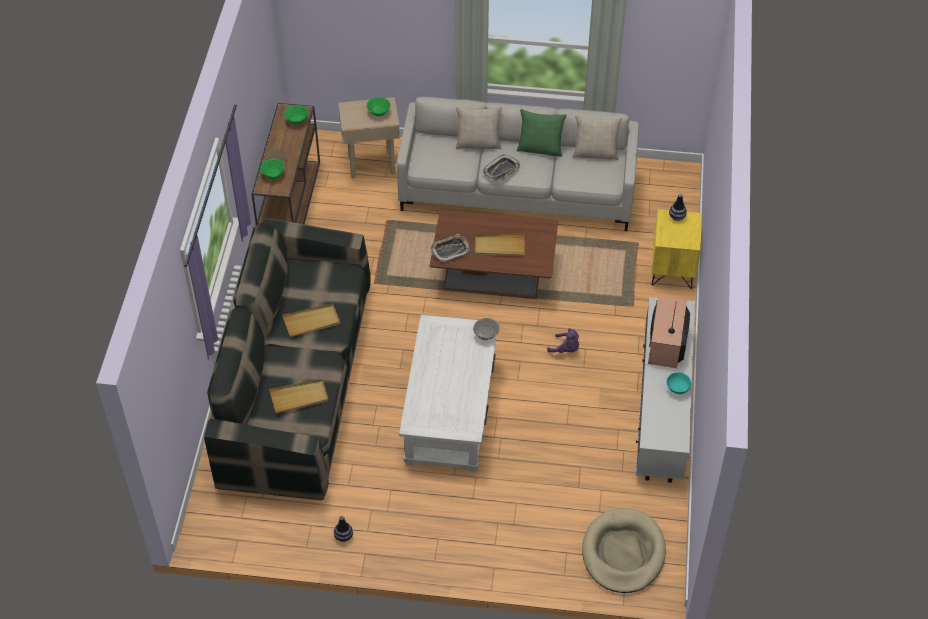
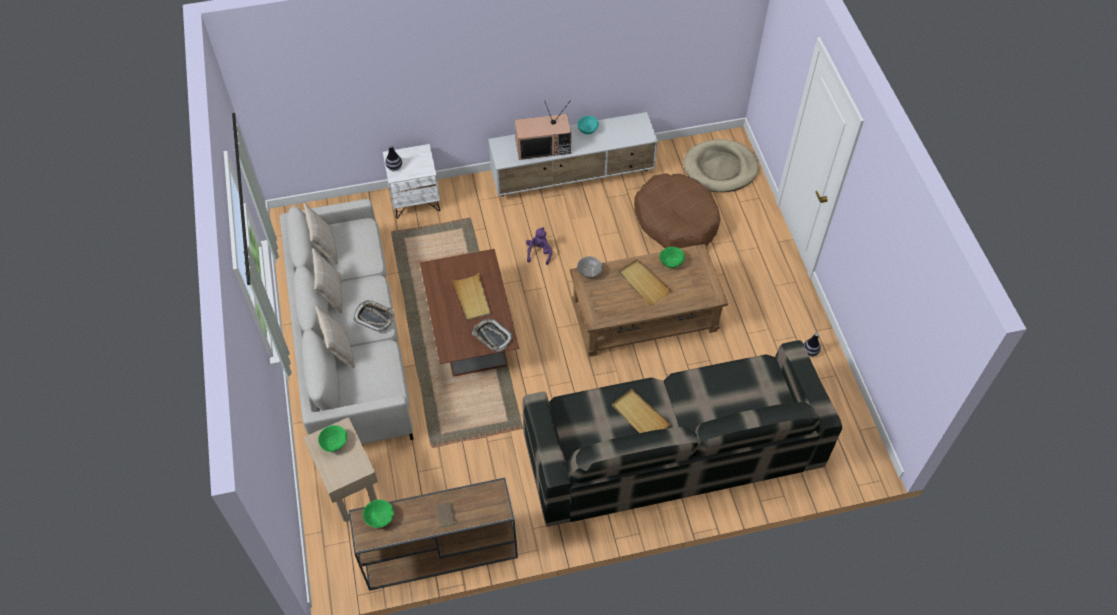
camera: 110 degrees left, 5 degrees up
(273, 174) = (476, 508): green bowl -> green bowl (671, 263)
(299, 397) = (732, 392): beige tray -> beige tray (643, 283)
(450, 409) = (644, 317): white coffee table -> brown coffee table
(540, 148) = (331, 294): green pillow -> beige pillow
(562, 481) = (676, 221): none -> brown dog bed
(673, 269) = (415, 200): yellow nightstand -> white nightstand

